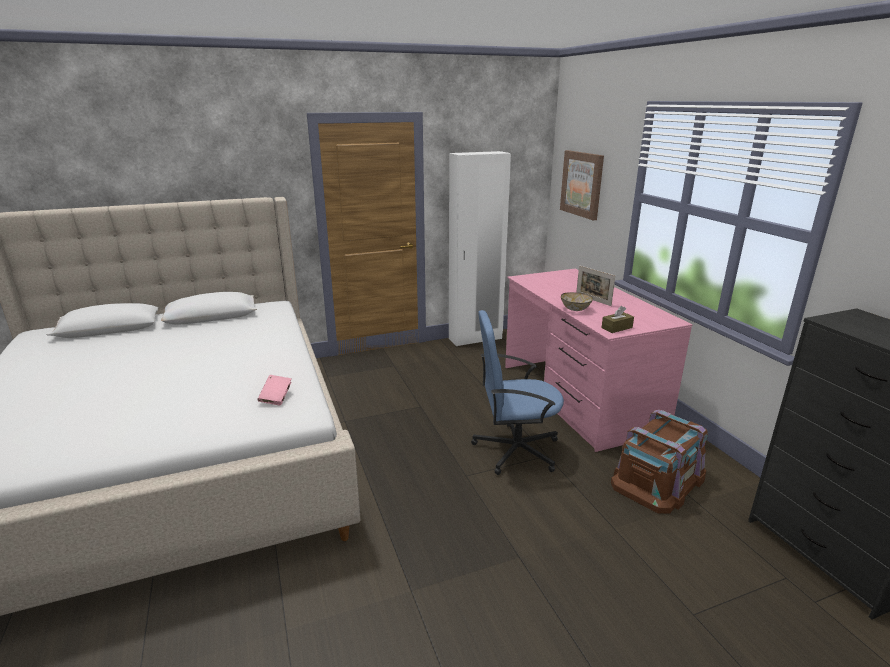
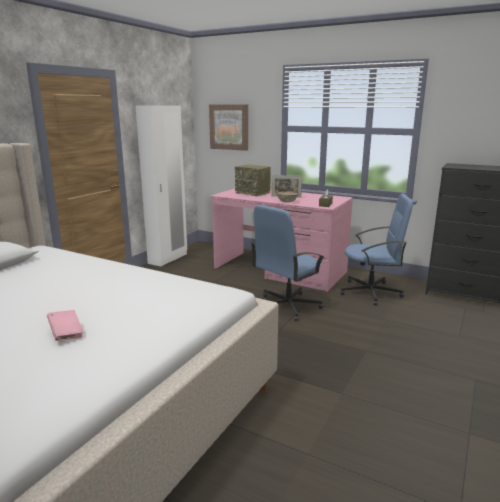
camera: 40 degrees left, 5 degrees down
(276, 397) = (184, 292): pink book -> pink book (66, 334)
(565, 283) = (253, 193): none -> radio
(658, 479) = (371, 292): brown storage box -> blue office chair

